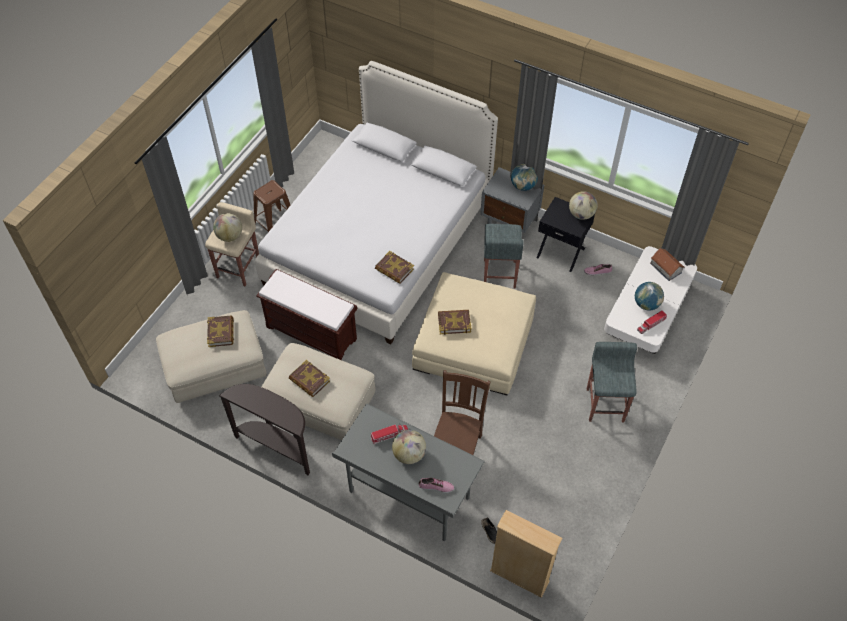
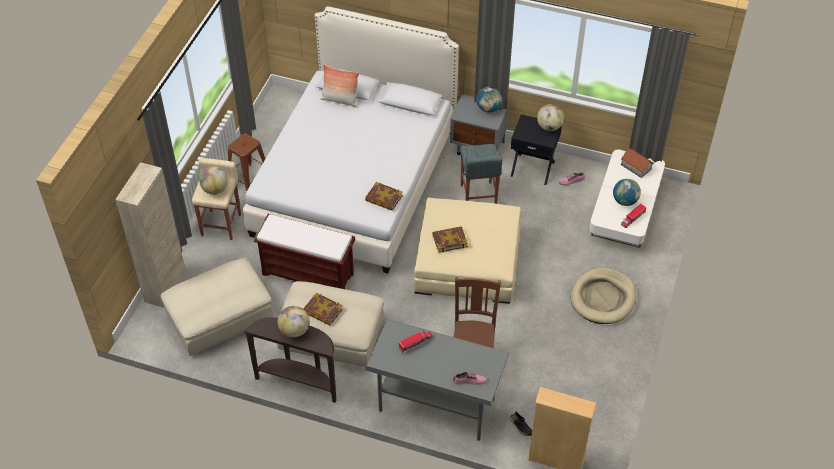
camera: 10 degrees left, 5 degrees down
(170, 325) = (165, 286): none -> beige cabinet
(221, 333) = (226, 280): book -> none
(373, 158) = (340, 100): none -> pillow
(409, 454) = (438, 357): globe -> globe (294, 330)
(605, 404) = (603, 298): grey stool -> beige dog bed

